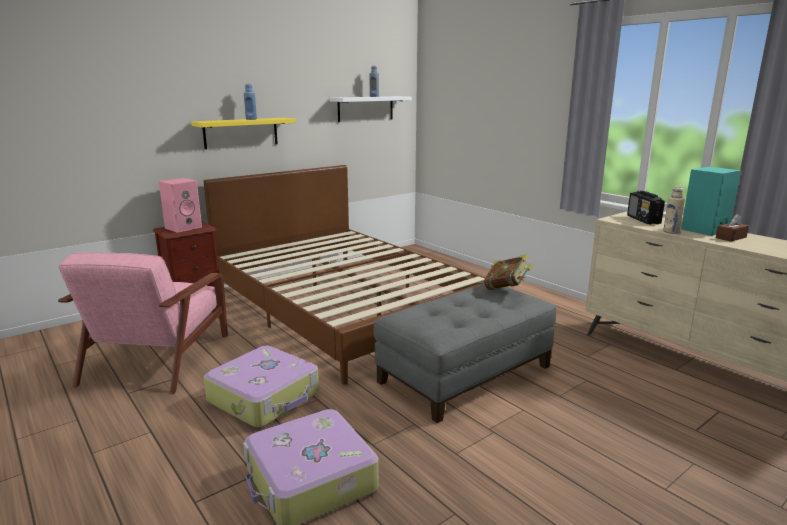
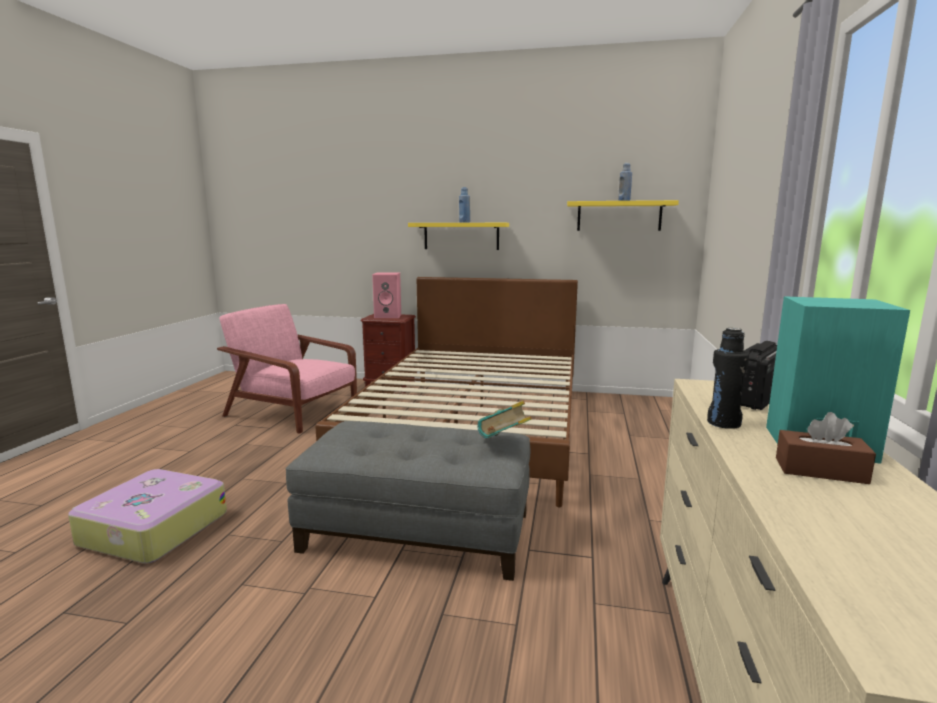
camera: 50 degrees right, 5 degrees down
(159, 357) = (294, 412): pink armchair -> pink armchair turned 60 degrees clockwise
(265, 397) = (270, 464): suitcase -> none
(365, 108) = (619, 216): white shelf -> yellow shelf
(671, 232) = (723, 423): beige bottle -> black bottle

